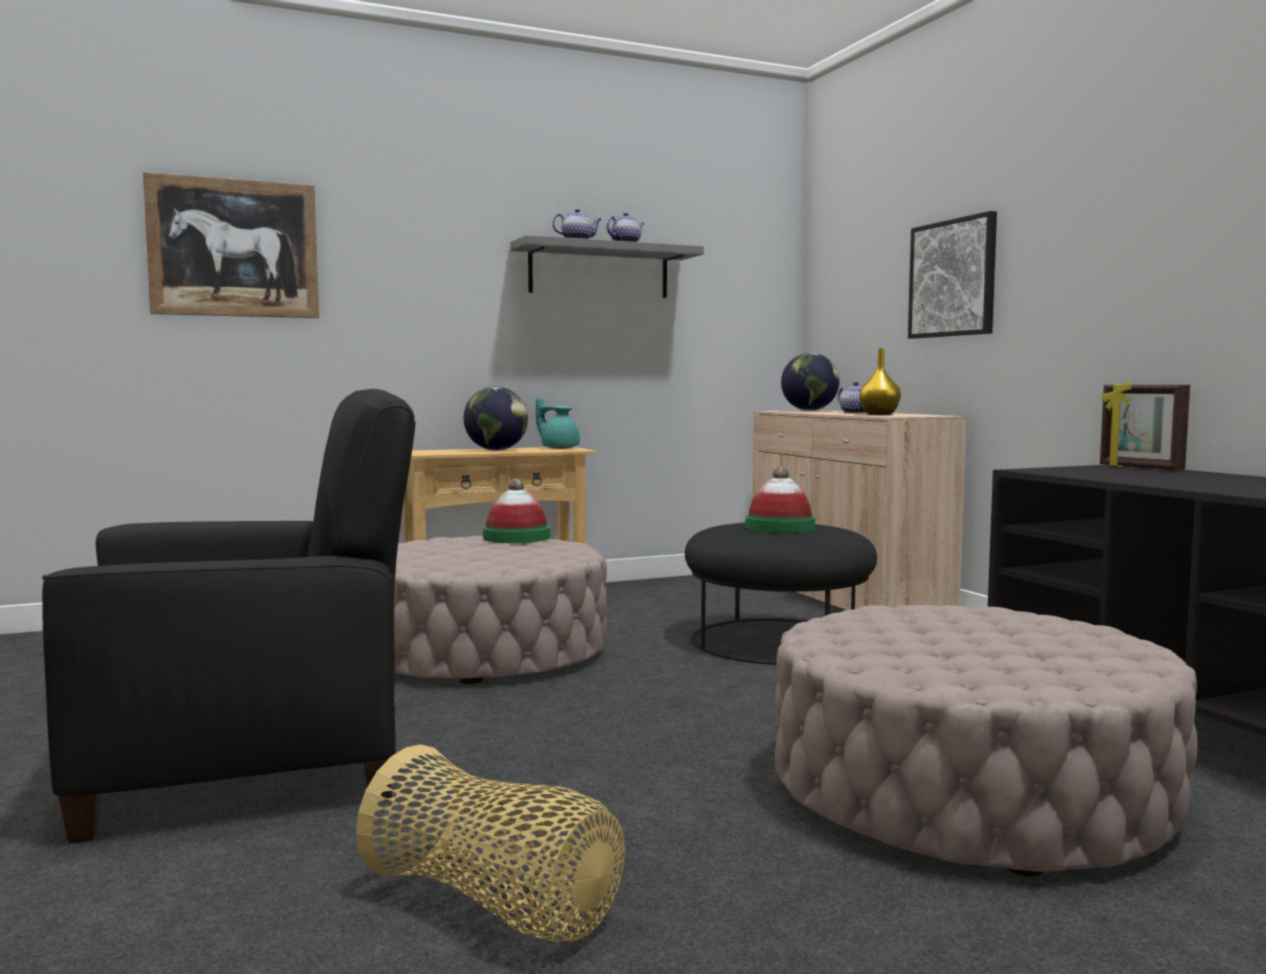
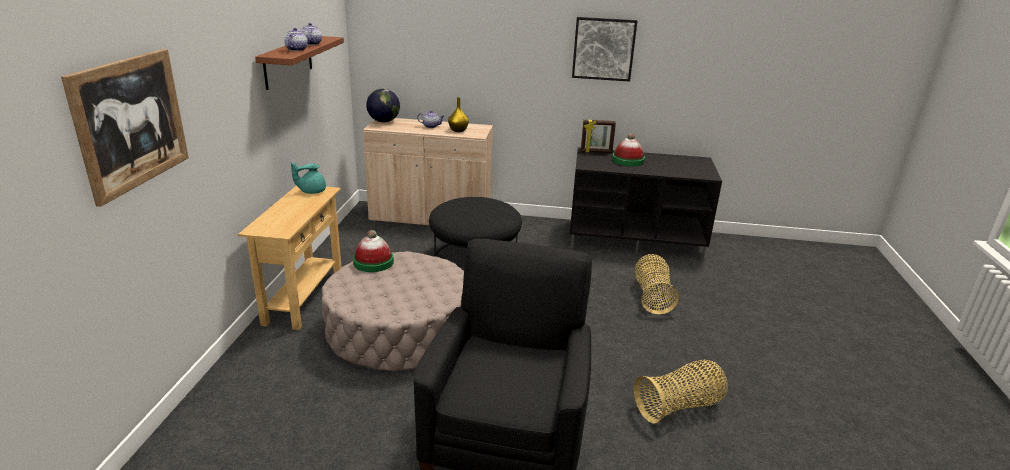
camera: 60 degrees left, 20 degrees up
(496, 450) = (294, 208): globe -> none
(599, 271) = (288, 61): grey shelf -> brown shelf
(779, 527) = (474, 208): hat -> hat (628, 160)
(953, 278) = (479, 56): picture -> picture (603, 49)
(969, 790) = (652, 296): beige ottoman -> basket

